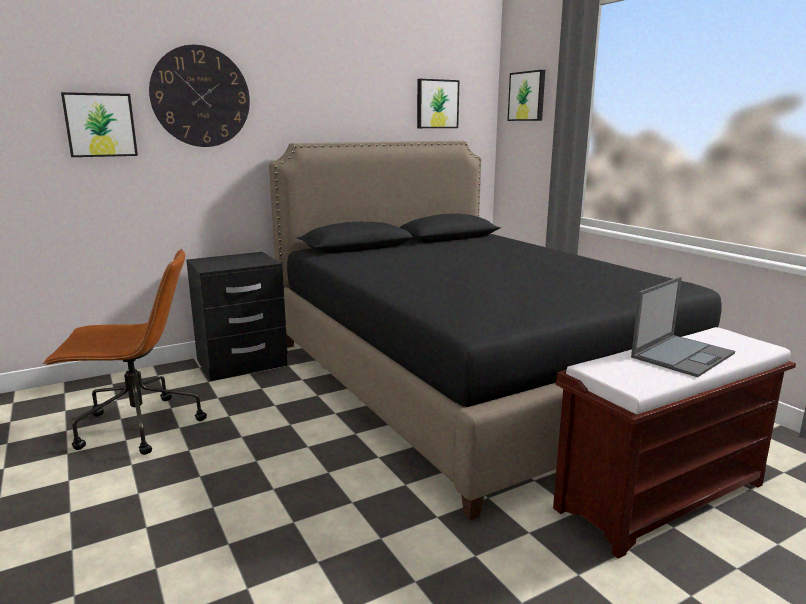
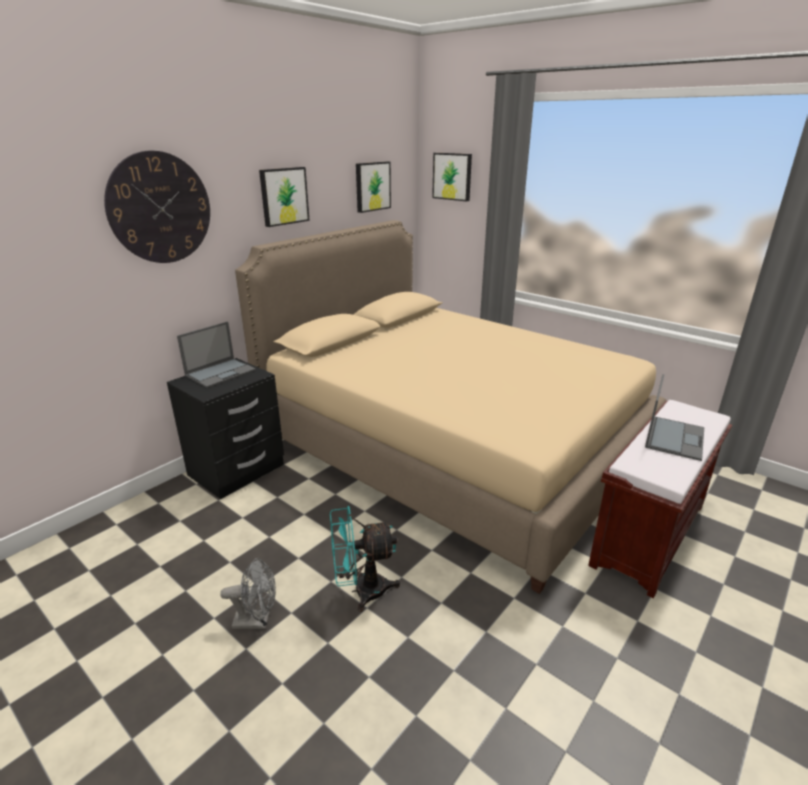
camera: 20 degrees left, 10 degrees up
(100, 125) = (56, 255): picture -> picture (283, 196)
(137, 427) = (186, 572): brown office chair -> none
(165, 475) = (257, 621): none -> grey fan
(237, 258) = (221, 372): none -> laptop
(279, 474) = (361, 590): none -> turquoise fan
(468, 378) = (450, 448): black bed -> beige bed

